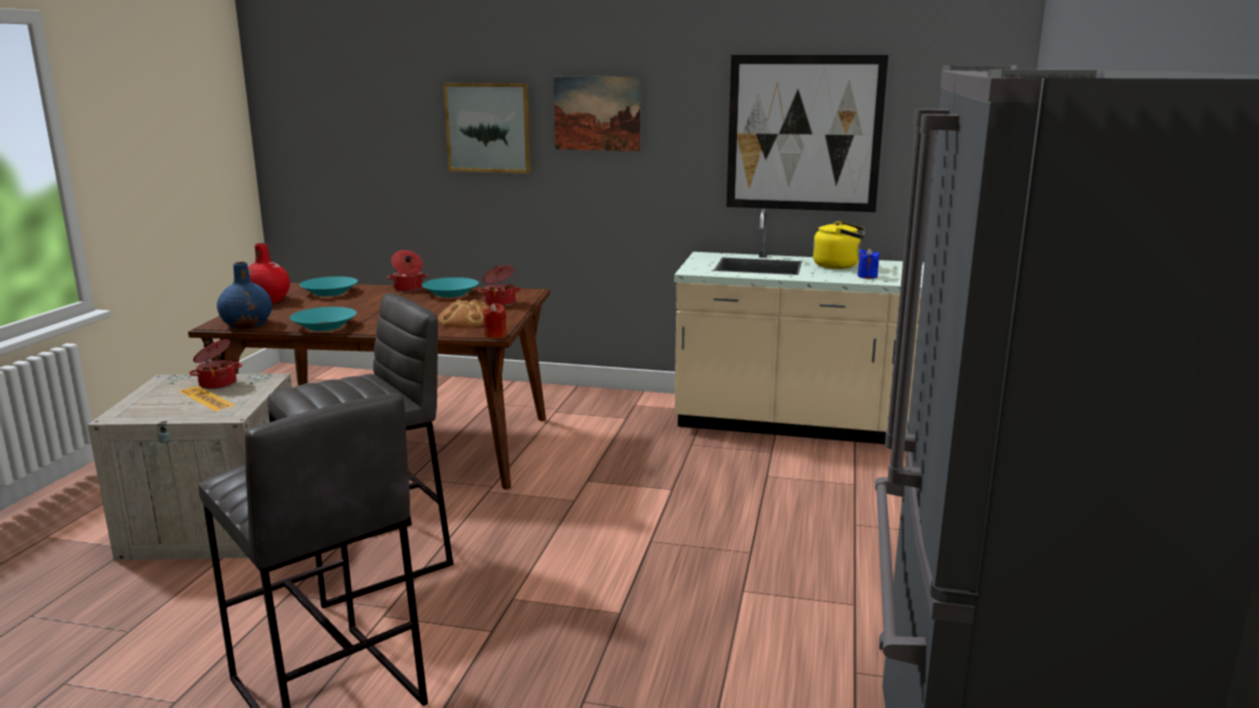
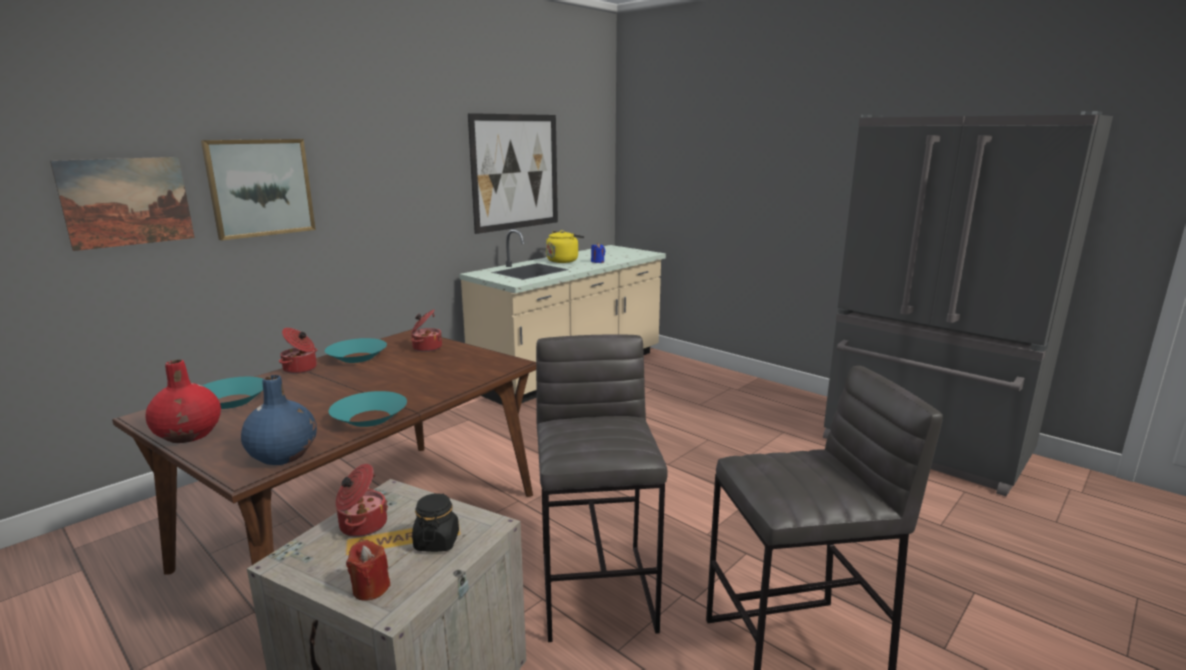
camera: 60 degrees left, 0 degrees up
(202, 407) = (436, 541): none -> black jar
(465, 320) = (457, 365): bread -> none
(495, 335) = (520, 363): red candle -> red candle (370, 588)
(597, 113) = (370, 166): picture -> picture (127, 202)

